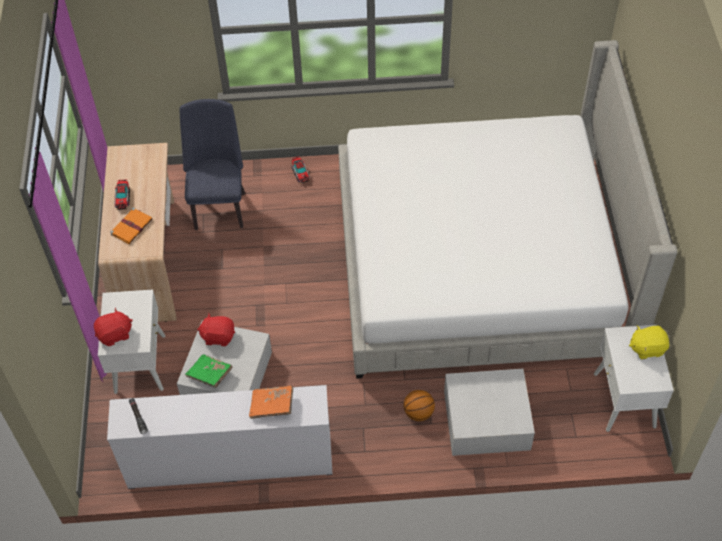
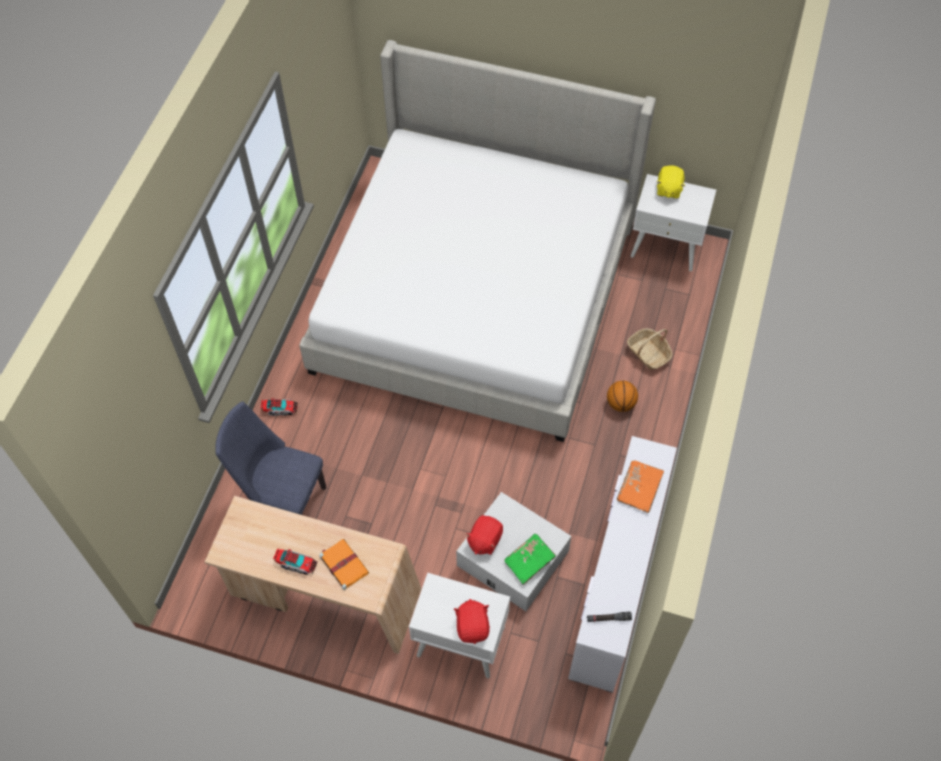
camera: 70 degrees left, 5 degrees up
(486, 420) = (648, 353): white storage box -> basket

